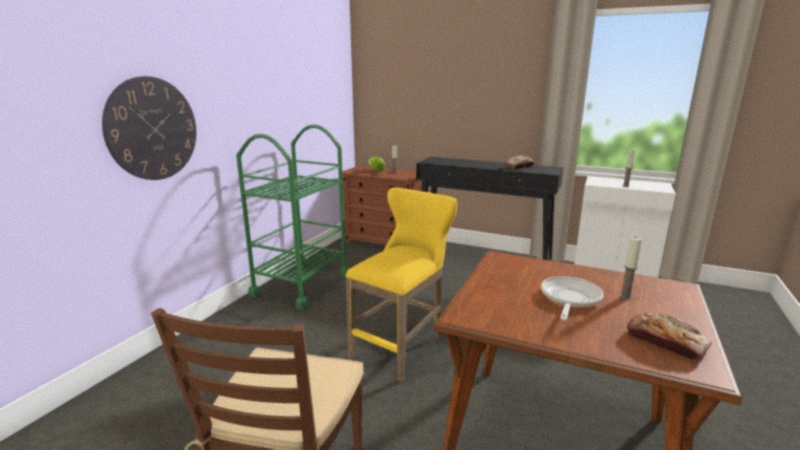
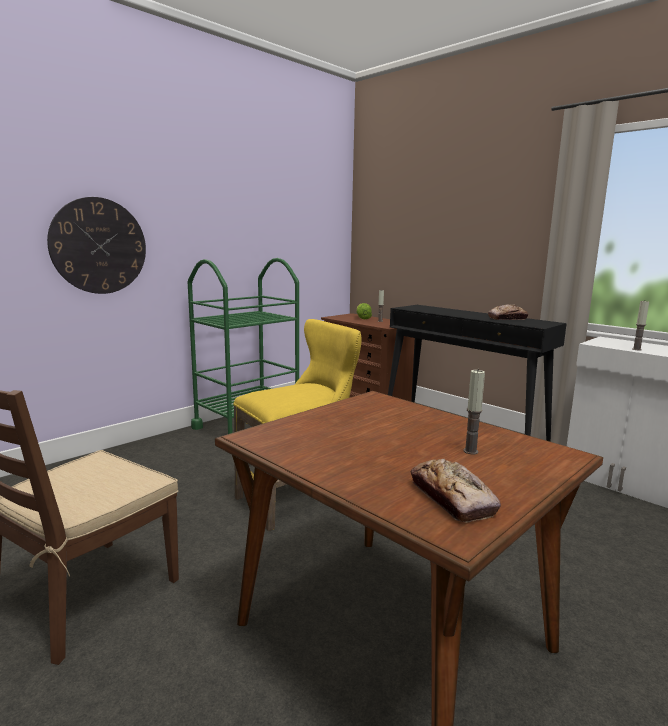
camera: 20 degrees right, 5 degrees down
(569, 299) = (395, 442): frying pan -> none

